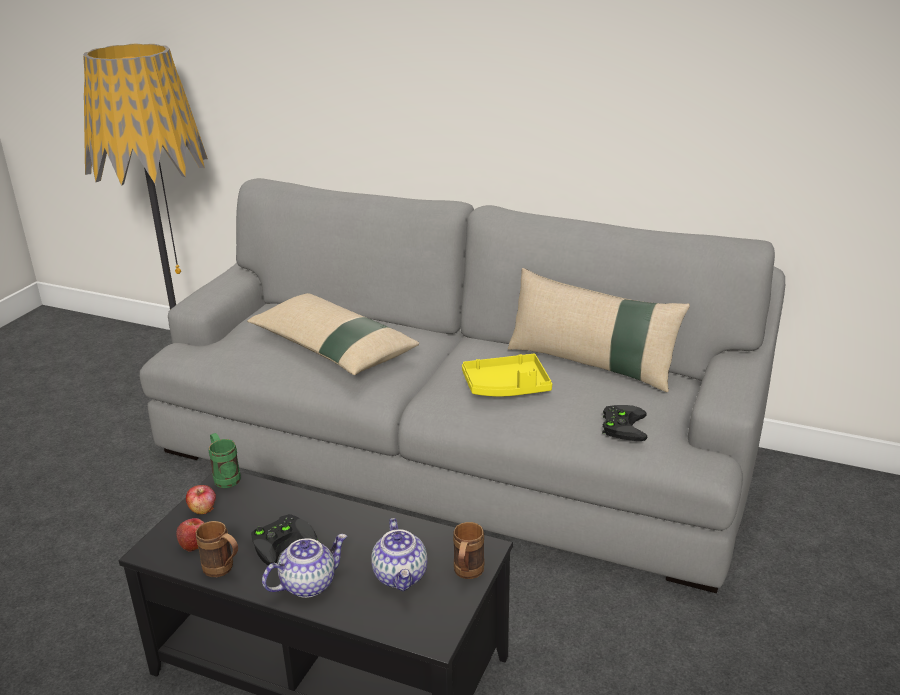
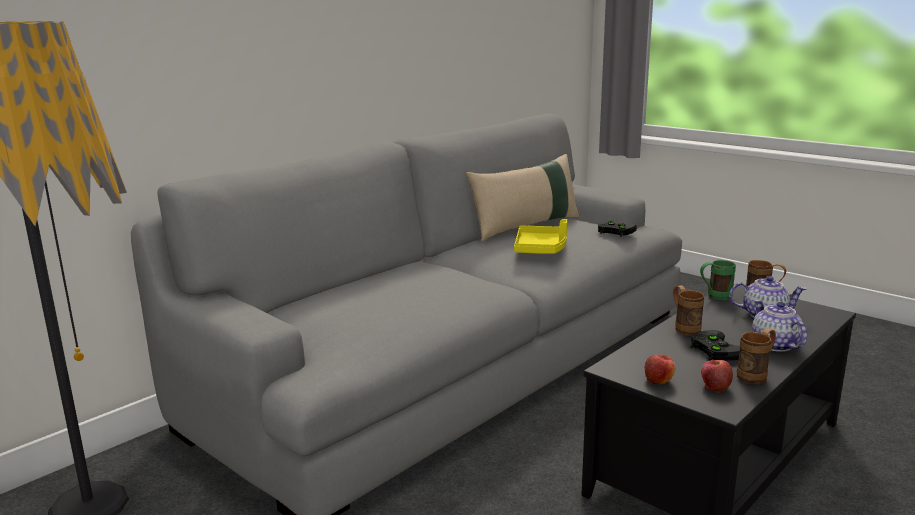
camera: 70 degrees left, 10 degrees down
(225, 476) = (604, 367): green mug -> green mug (714, 296)
(332, 348) = (413, 294): beige pillow -> none
(337, 516) = (684, 327): none -> brown mug

